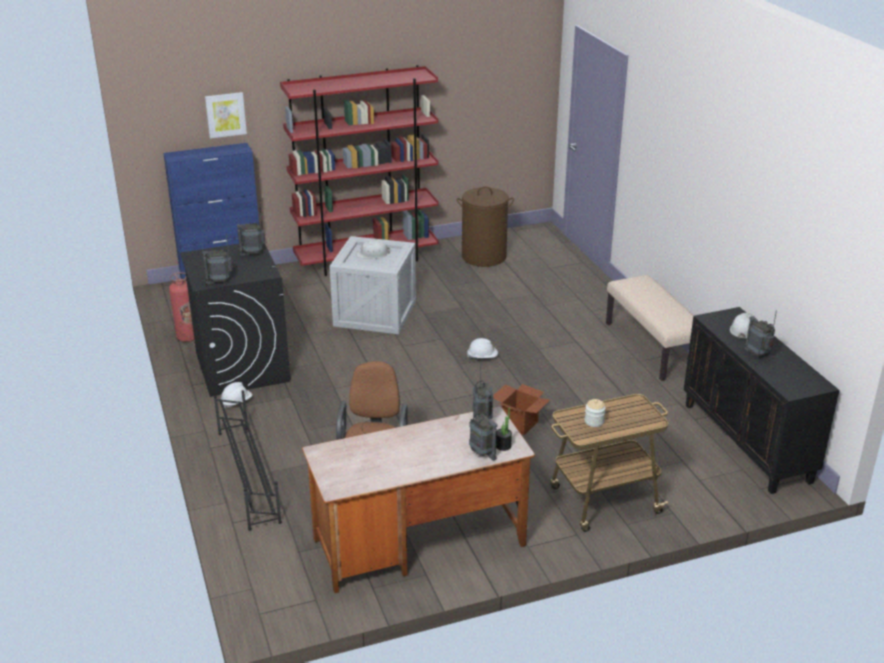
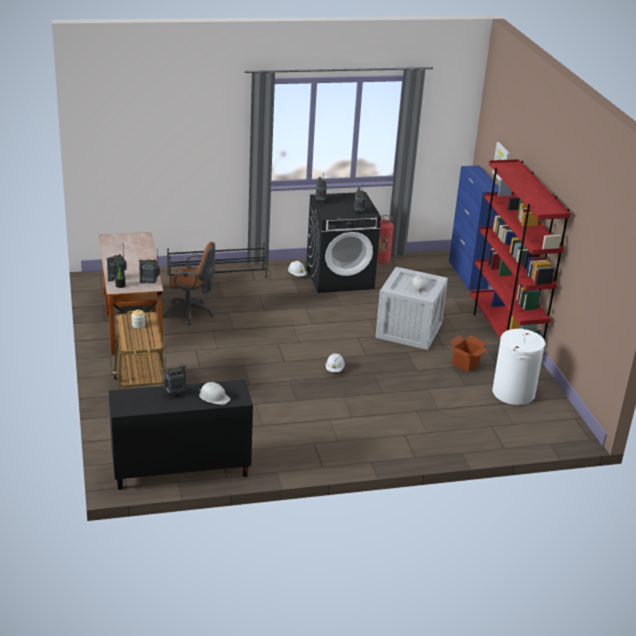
camera: 95 degrees right, 0 degrees up
(484, 256) = (513, 393): brown laundry basket -> white laundry basket
(519, 424) = (240, 372): cardboard box -> cardboard box (465, 364)
(652, 347) = (334, 456): beige bench -> none

